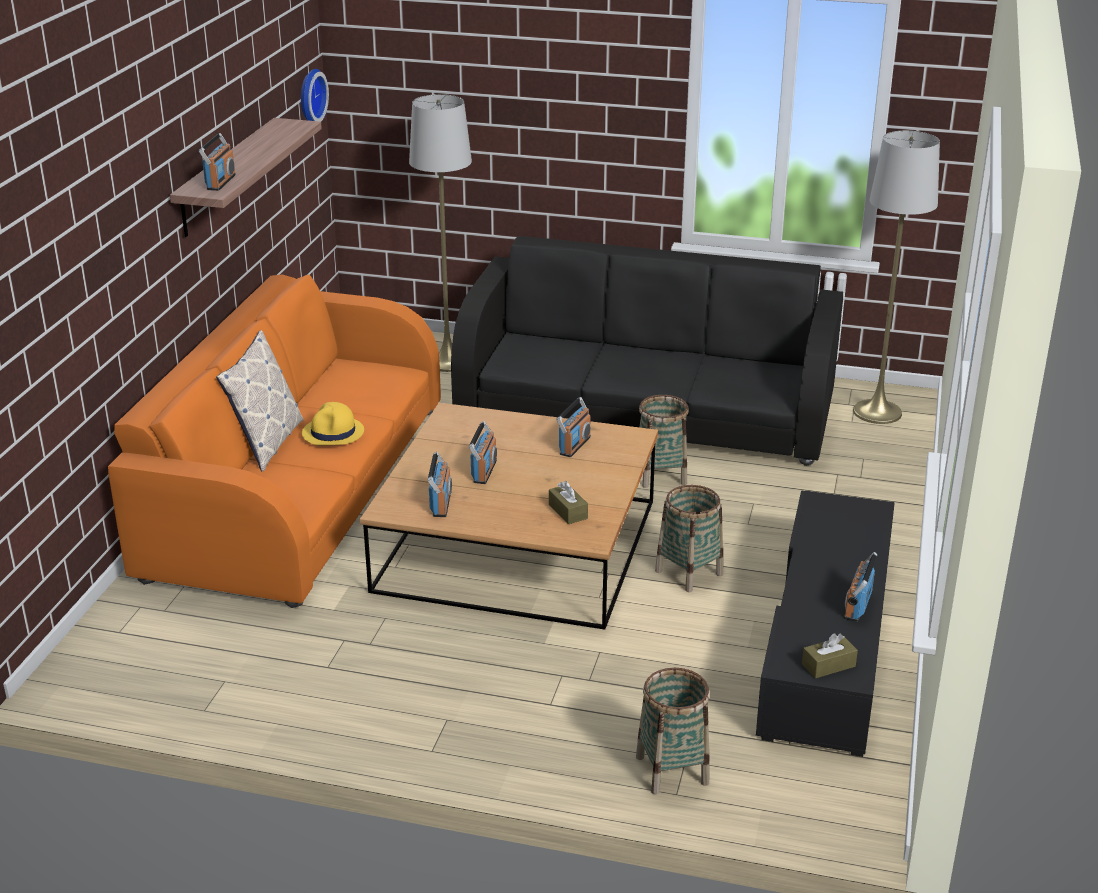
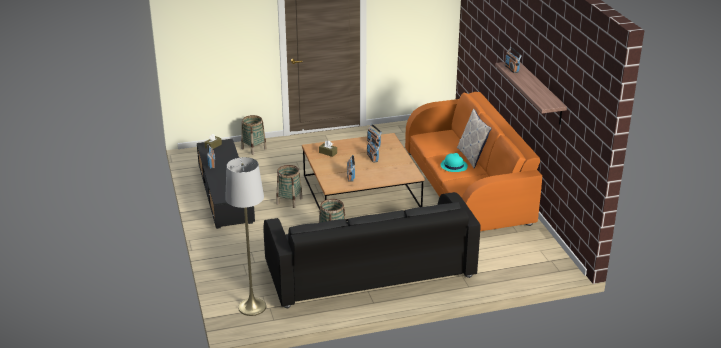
camera: 150 degrees right, 0 degrees up
(309, 96) = (589, 131): wall clock -> none
(333, 433) = (453, 166): yellow hat -> turquoise hat
(448, 361) = (495, 266): grey floor lamp -> none

